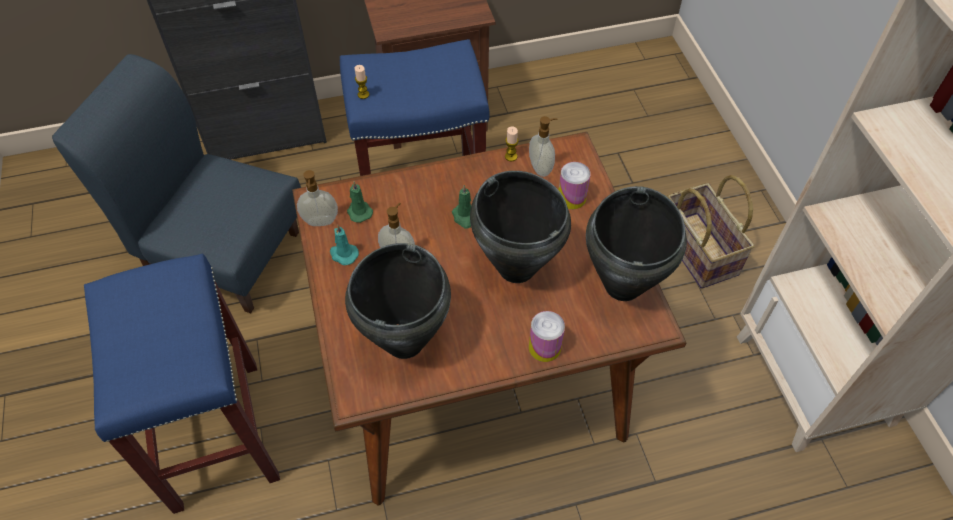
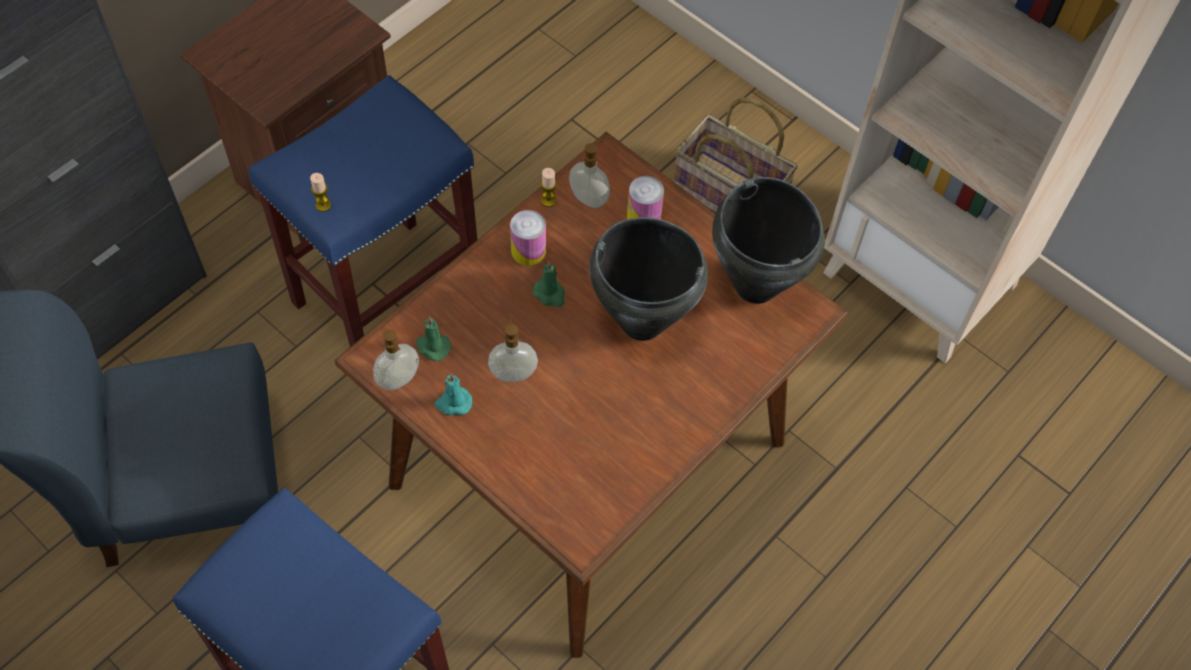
camera: 35 degrees left, 5 degrees up
(403, 342) = (587, 460): black cooking pot -> none
(544, 347) = (726, 389): can -> can (528, 251)

